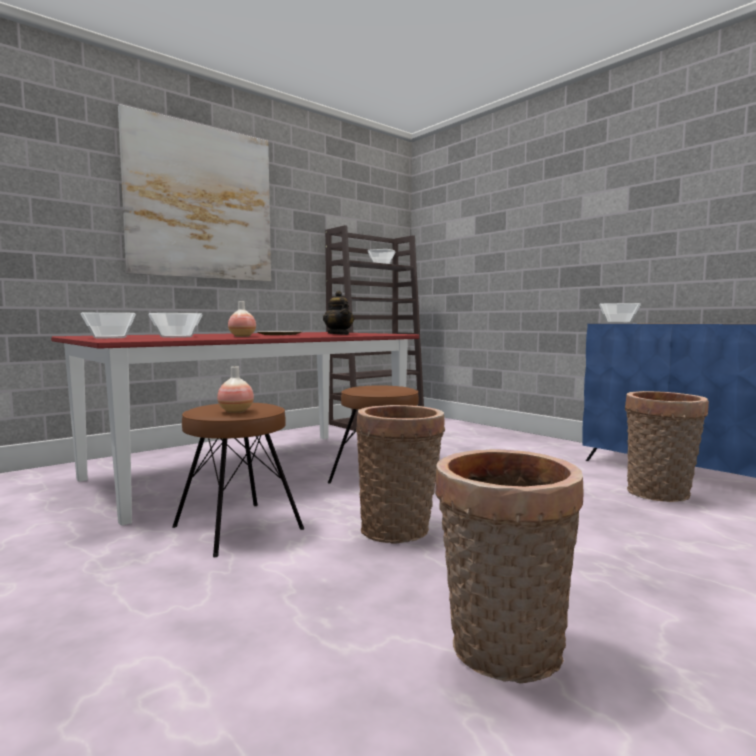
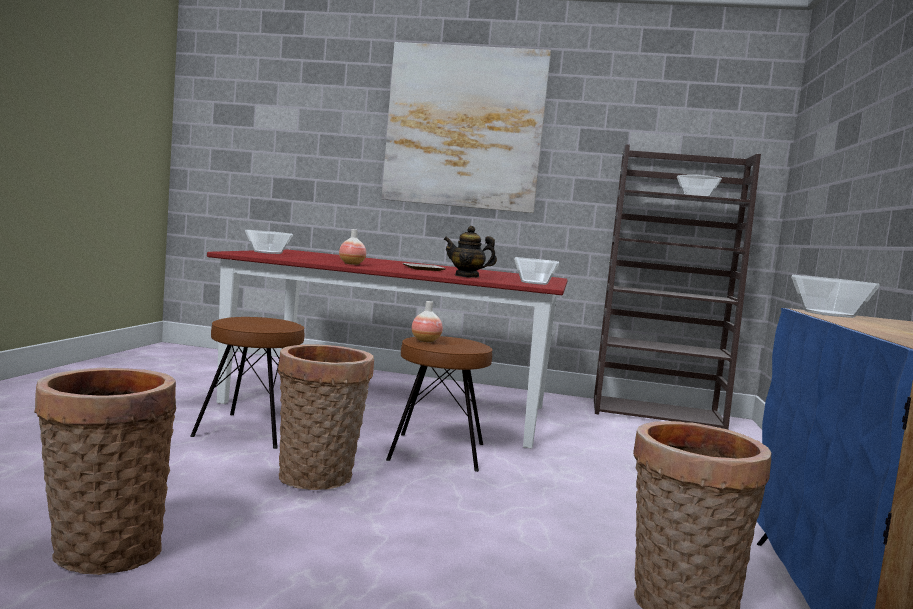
camera: 50 degrees right, 0 degrees up
(176, 337) = (310, 258): bowl -> bowl (534, 283)
(236, 411) = (239, 322): vase -> vase (425, 341)
(339, 334) = (467, 276): teapot -> teapot turned 75 degrees clockwise

